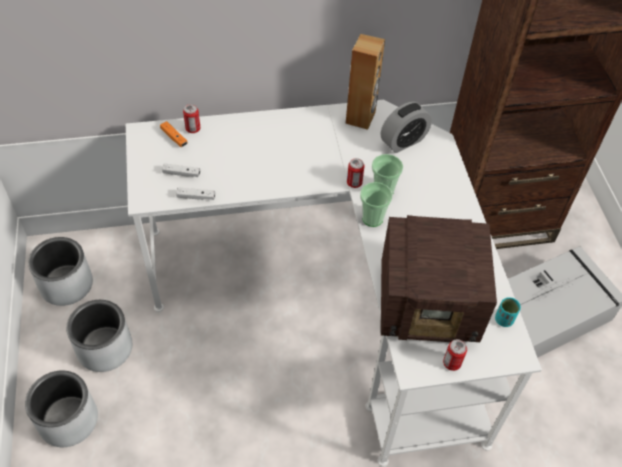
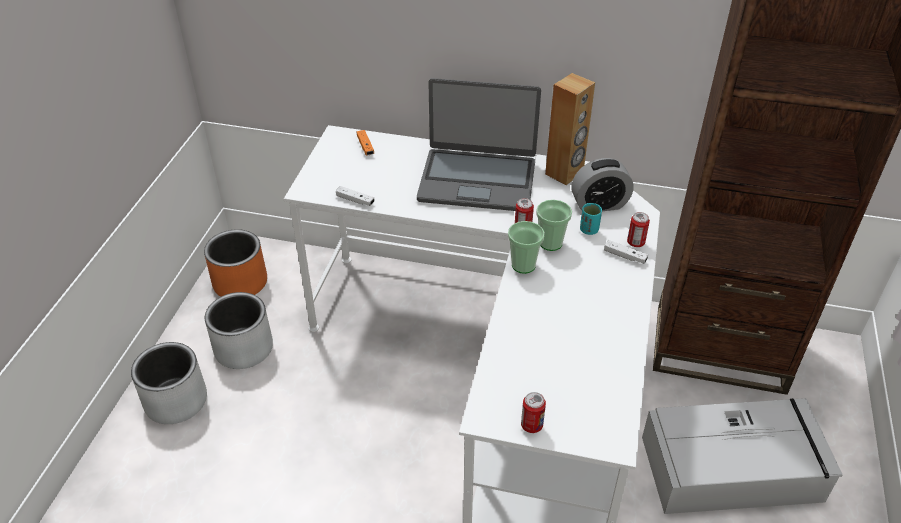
camera: 25 degrees right, 10 degrees down
(66, 284) = (240, 282): grey planter -> orange planter
(181, 173) = (354, 177): white game controller -> white game controller (625, 256)
(193, 129) = (387, 144): can -> can (635, 242)
(292, 145) = (477, 180): none -> laptop
(430, 304) = (540, 362): radio -> none
(504, 320) = (617, 402): turquoise cup -> turquoise cup (589, 230)

